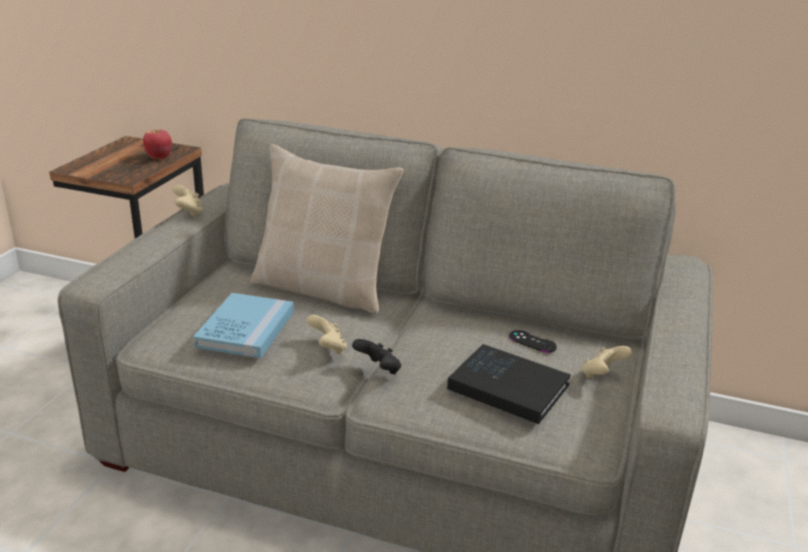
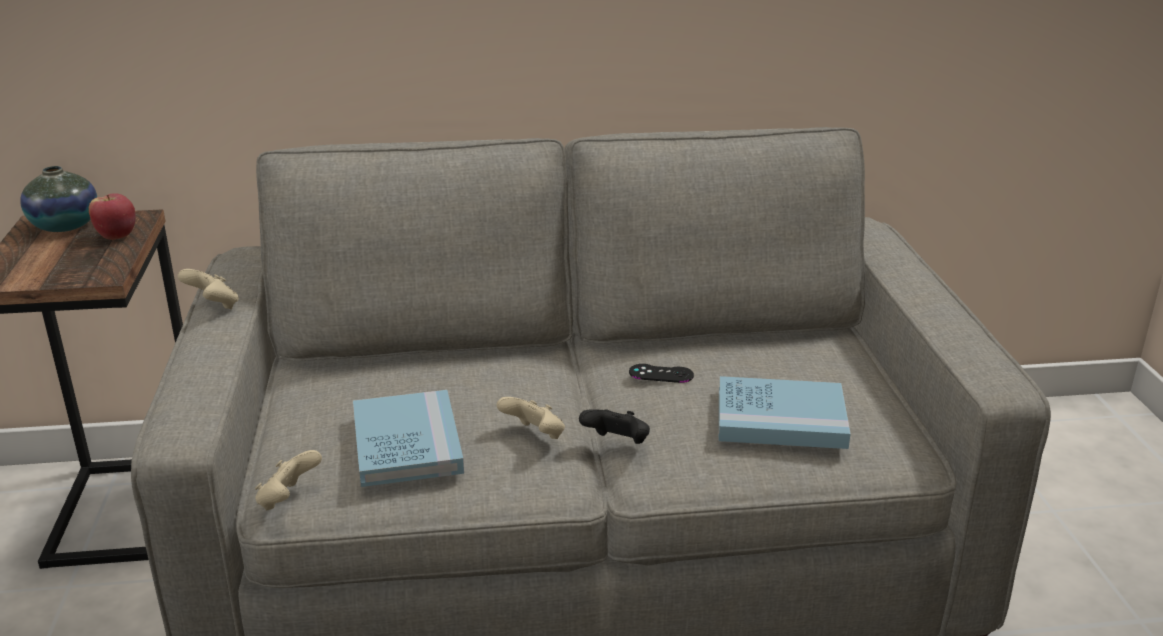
camera: 25 degrees left, 0 degrees up
(139, 146) = (65, 226): none -> vase
(323, 288) = (454, 364): beige pillow -> none
(508, 387) = (780, 418): black book -> blue book
(532, 341) = (757, 360): black game controller -> black game controller (661, 374)
(602, 375) = (857, 376): beige game controller -> beige game controller (288, 500)

